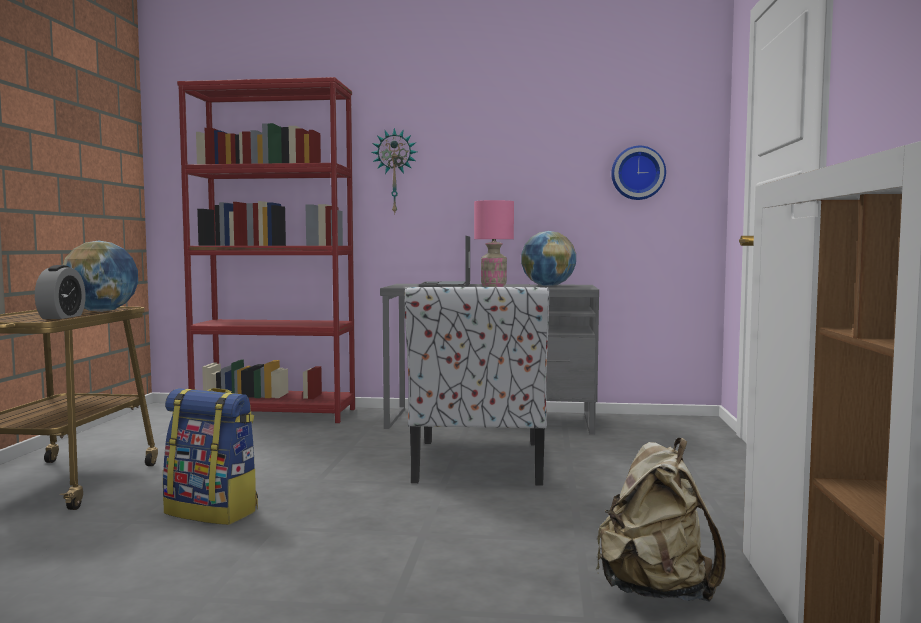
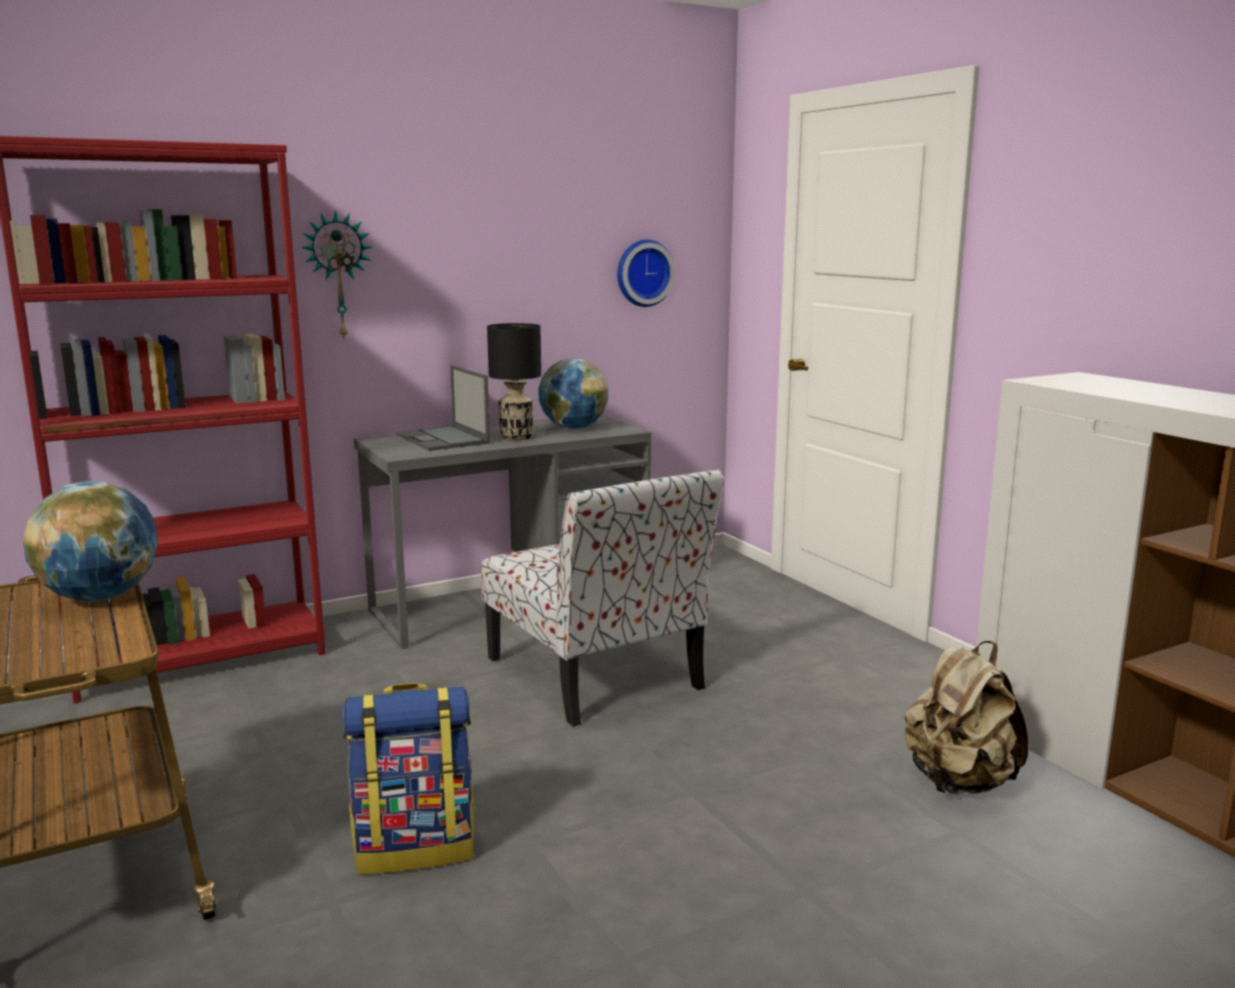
camera: 35 degrees left, 10 degrees up
(62, 317) = (122, 634): alarm clock -> none
(493, 286) = (515, 437): pink table lamp -> black table lamp

